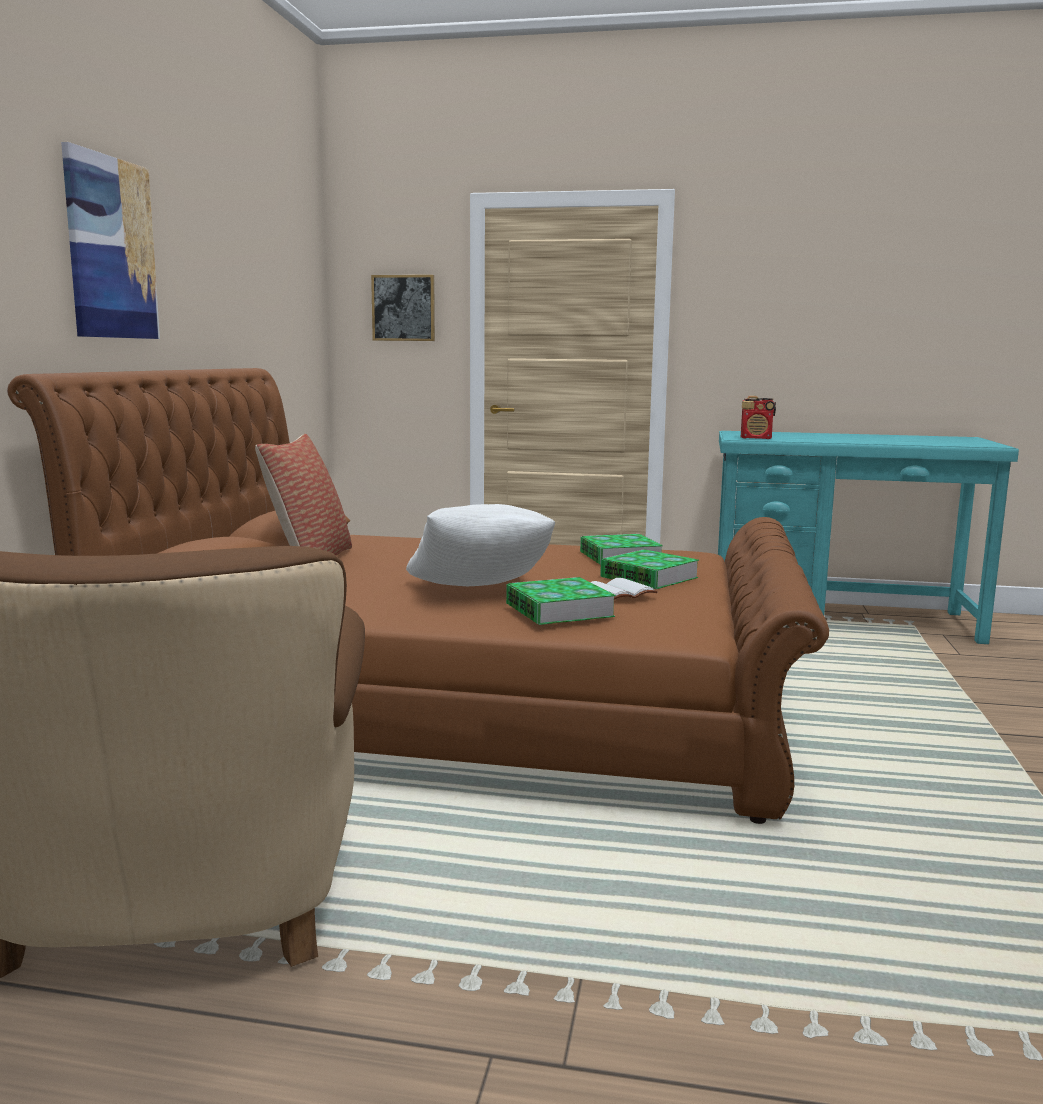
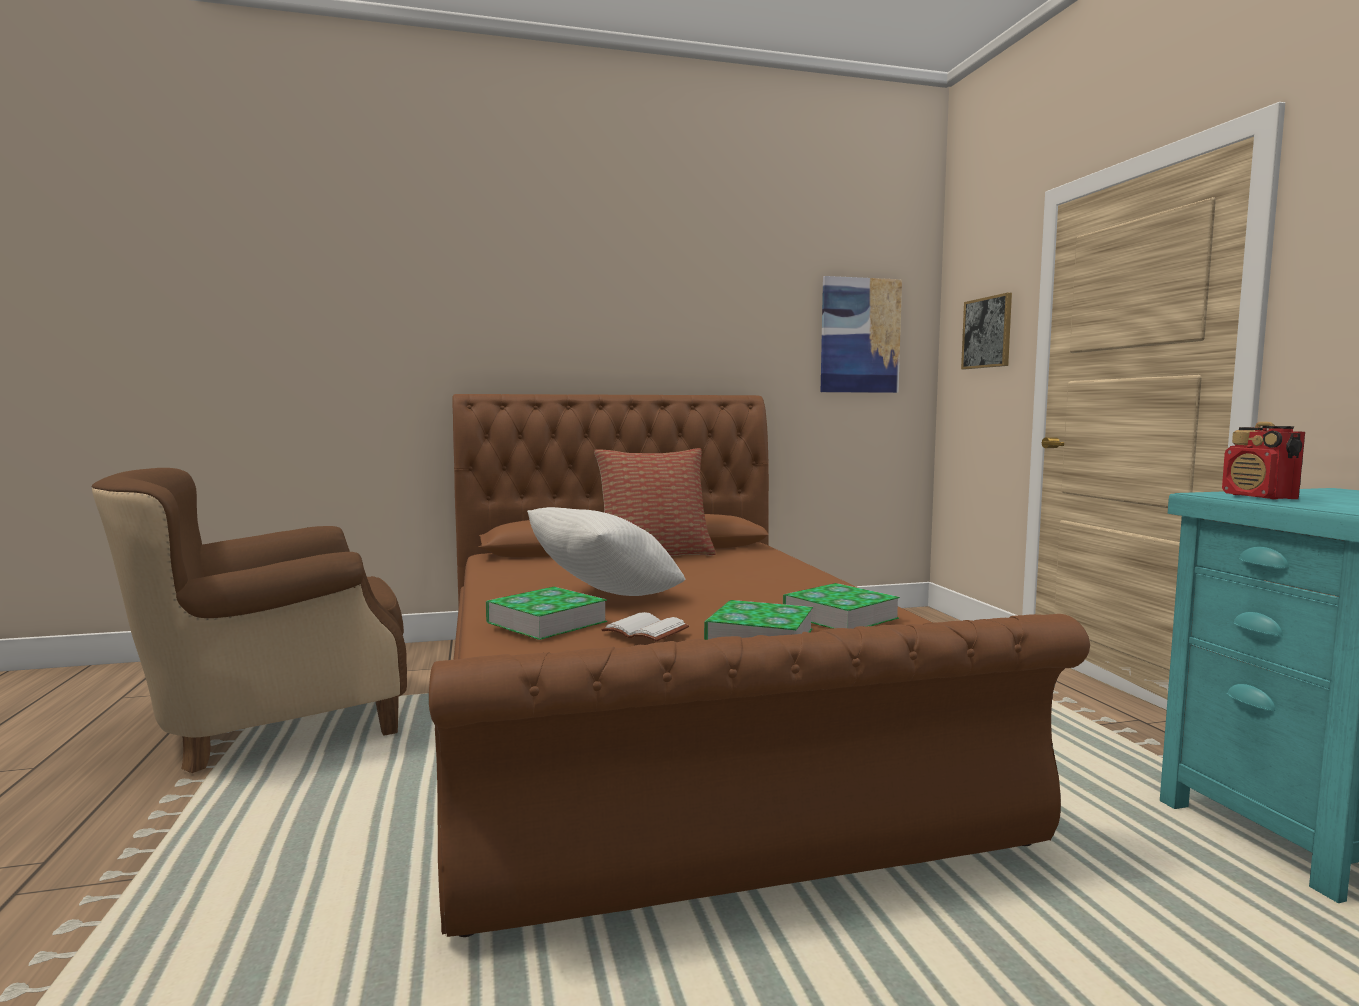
camera: 65 degrees right, 5 degrees down
(111, 248) = (585, 309): picture -> picture (860, 335)

